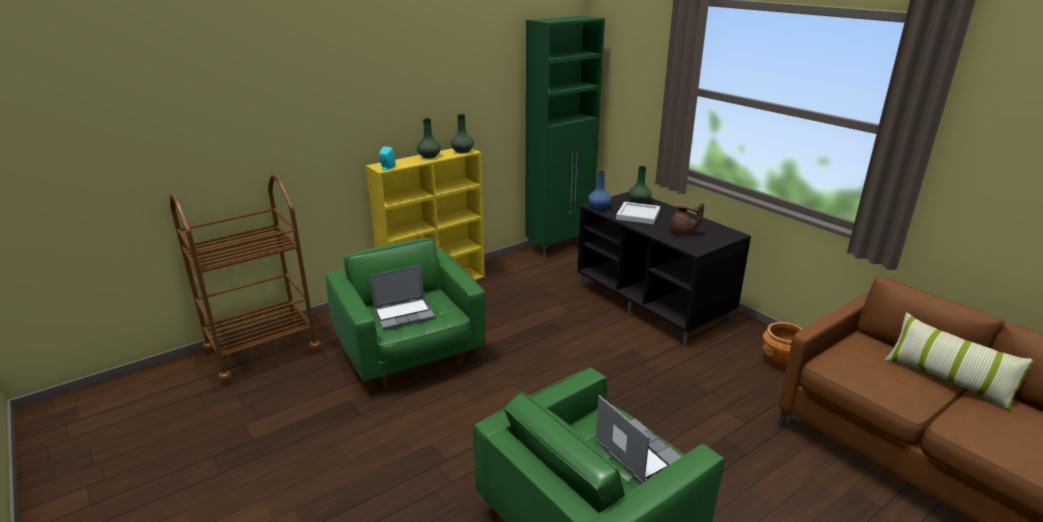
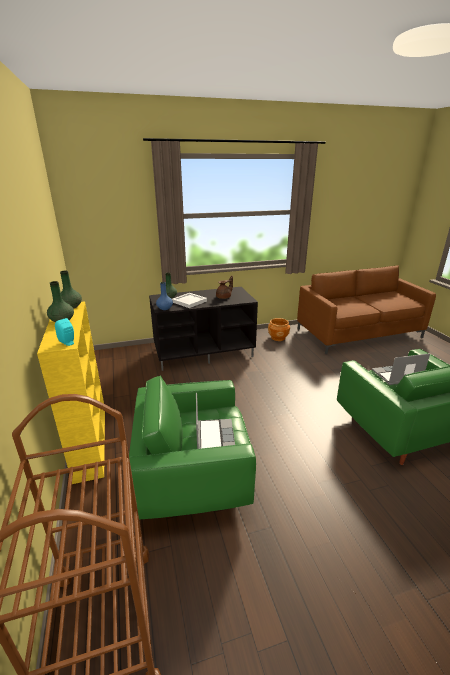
camera: 70 degrees left, 0 degrees up
(560, 246) = (97, 363): green cabinet -> none
(947, 379) = (355, 298): pillow -> none

